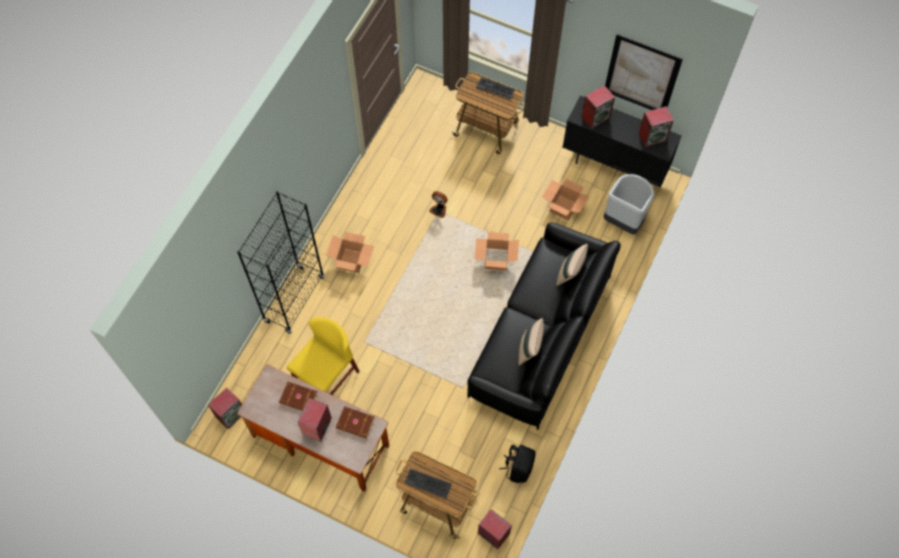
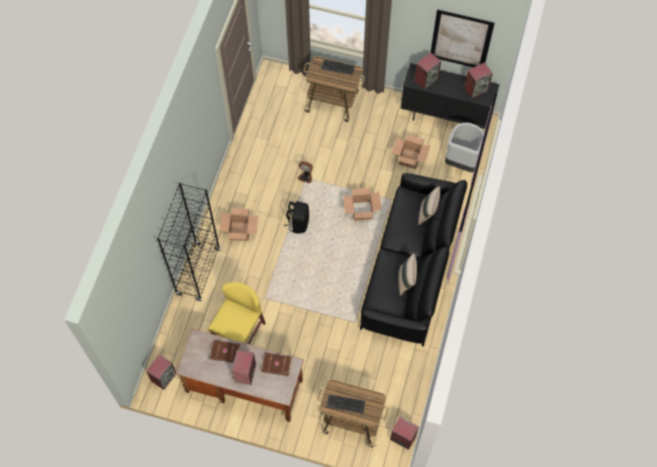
camera: 10 degrees left, 0 degrees up
(518, 467) = (413, 380): black backpack -> black backpack (298, 223)

